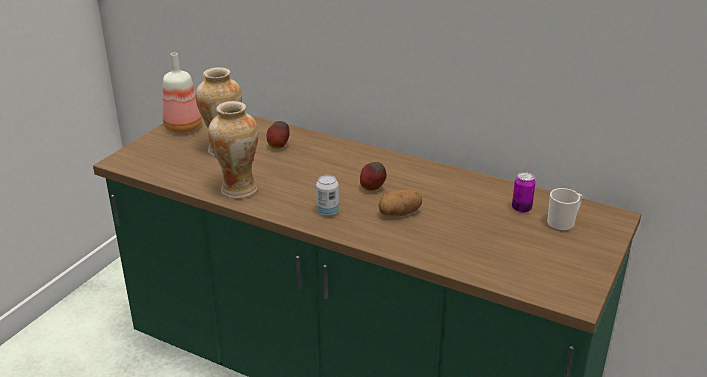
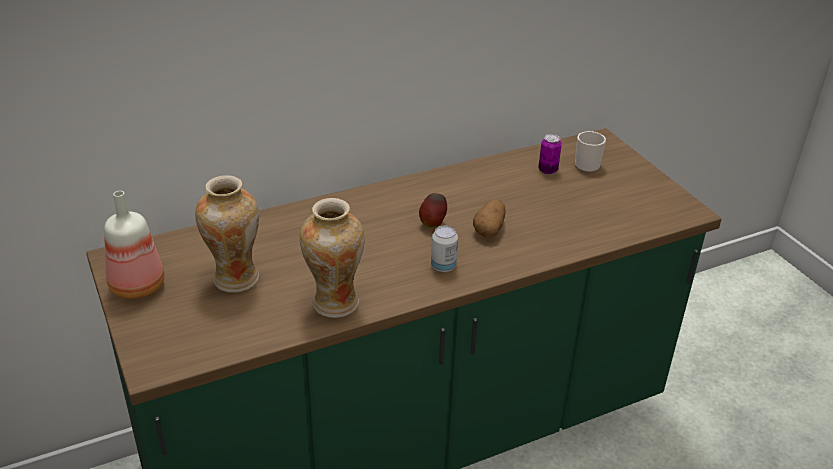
camera: 55 degrees left, 5 degrees up
(279, 147) = (280, 241): apple -> none

